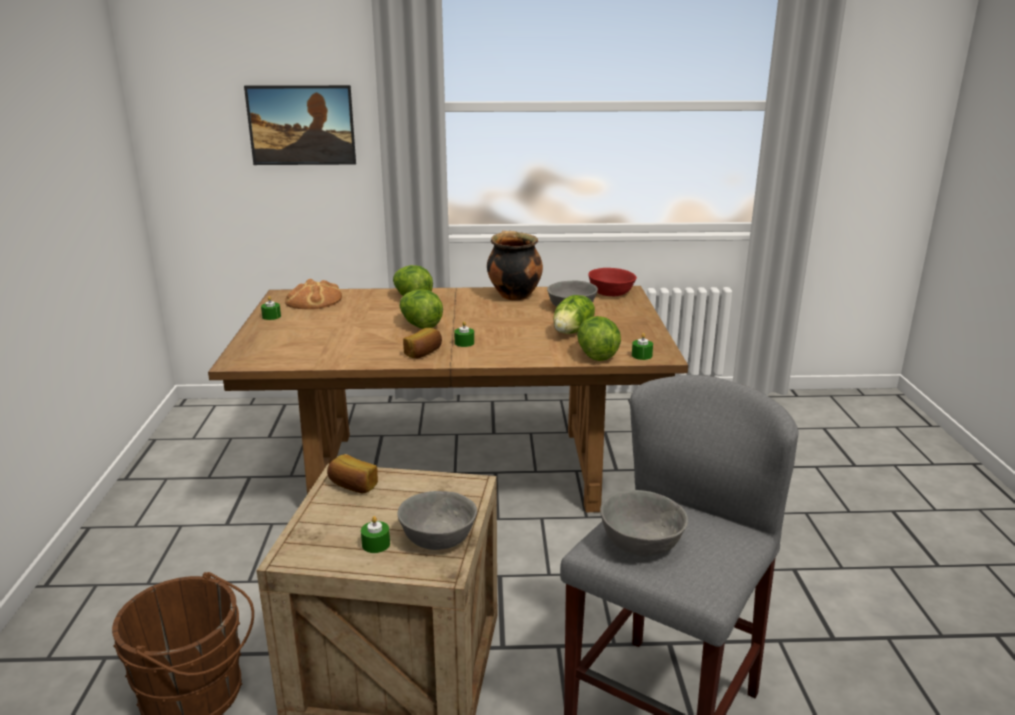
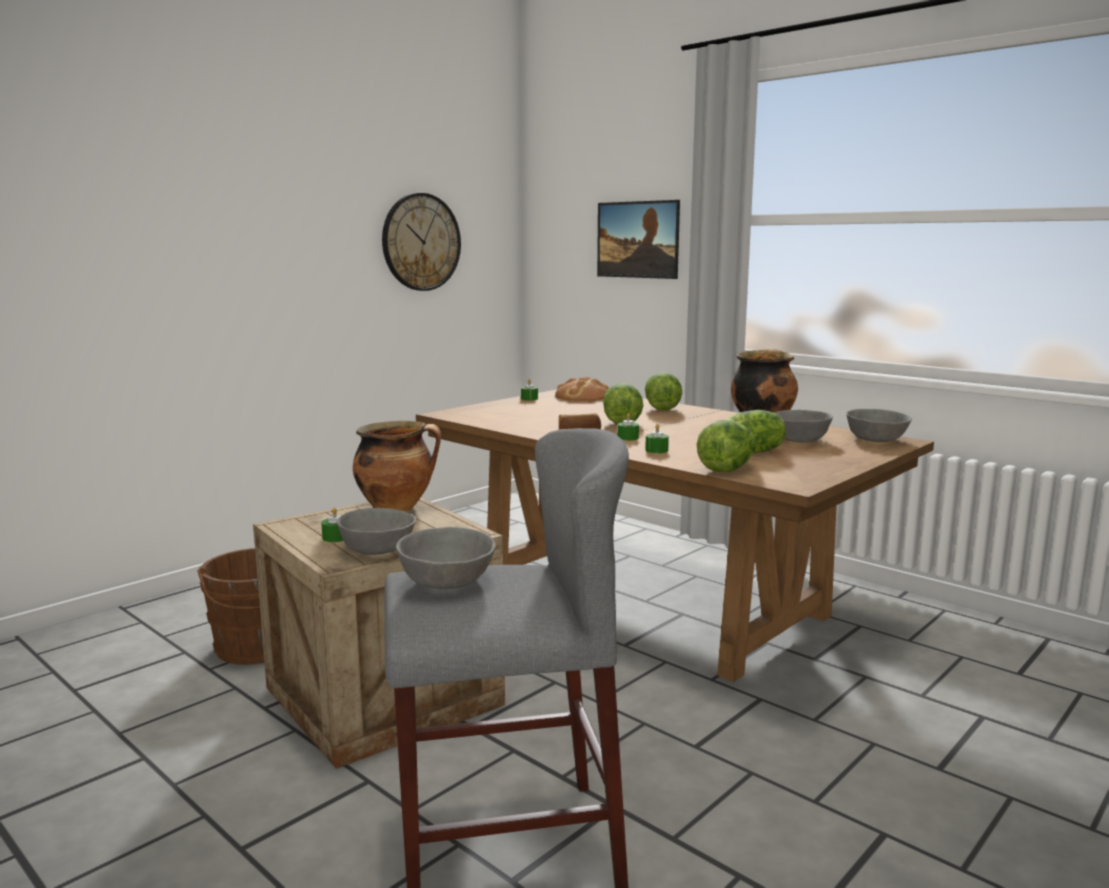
camera: 45 degrees right, 10 degrees down
(62, 153) = (421, 242): none -> wall clock
(352, 486) = (397, 507): bread -> cooking pot
(611, 293) = (876, 439): red bowl -> grey bowl
(641, 355) = (774, 480): green candle -> green candle (656, 450)

